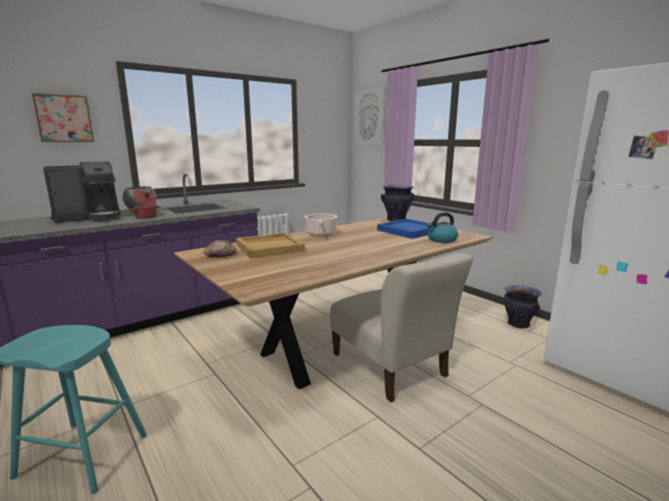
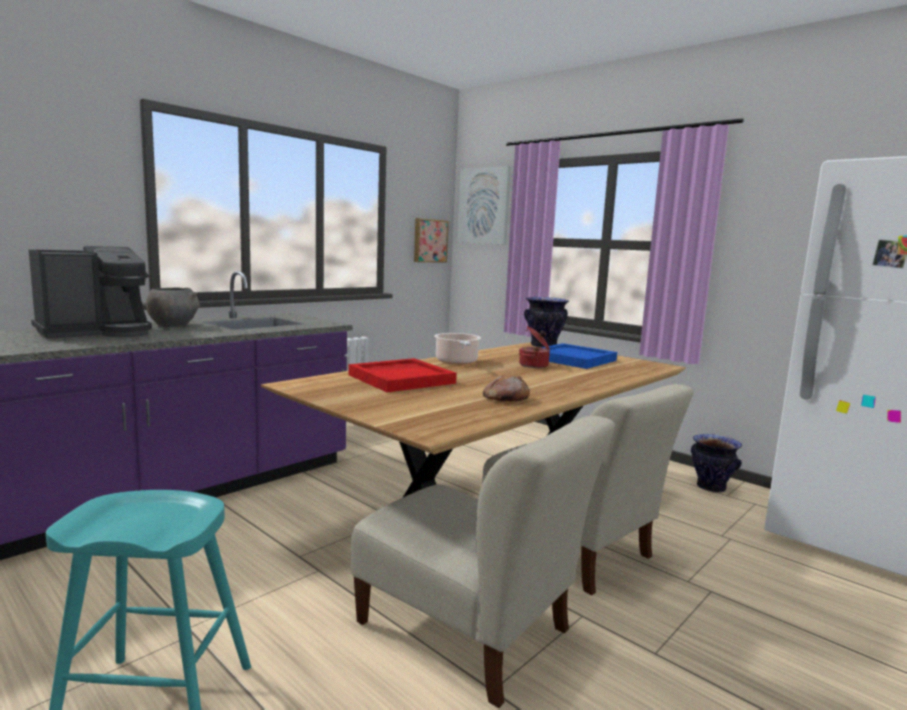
camera: 10 degrees left, 5 degrees down
(64, 118) = (55, 178): picture -> picture (429, 241)
(146, 217) = (191, 333): cooking pot -> cooking pot (534, 365)
(220, 255) = (337, 388): bread -> bread (505, 398)
(270, 248) = (401, 379): beige tray -> red tray
(294, 423) = (469, 632): none -> beige chair
(441, 240) = (625, 371): kettle -> none

